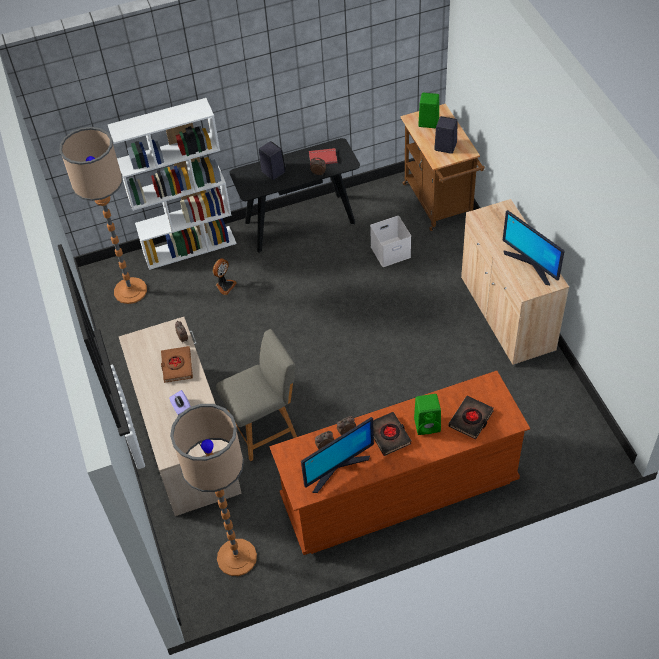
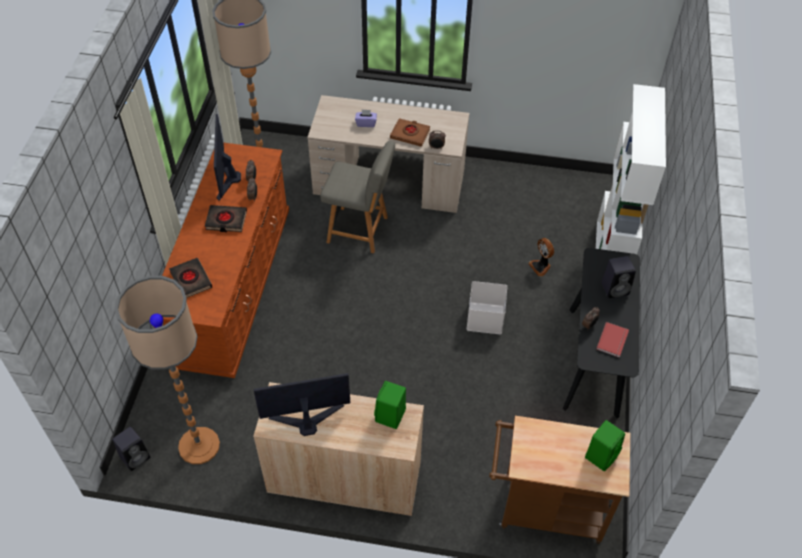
camera: 115 degrees right, 0 degrees up
(130, 291) = (577, 201): floor lamp -> floor lamp (199, 446)
(264, 428) = (360, 230): grey chair -> grey chair turned 75 degrees counterclockwise
(390, 252) = (499, 419): white storage box -> white storage box (484, 317)
(428, 424) = (212, 249): green speaker -> green speaker (390, 416)
(444, 146) = (546, 448): black speaker -> black speaker (136, 457)

